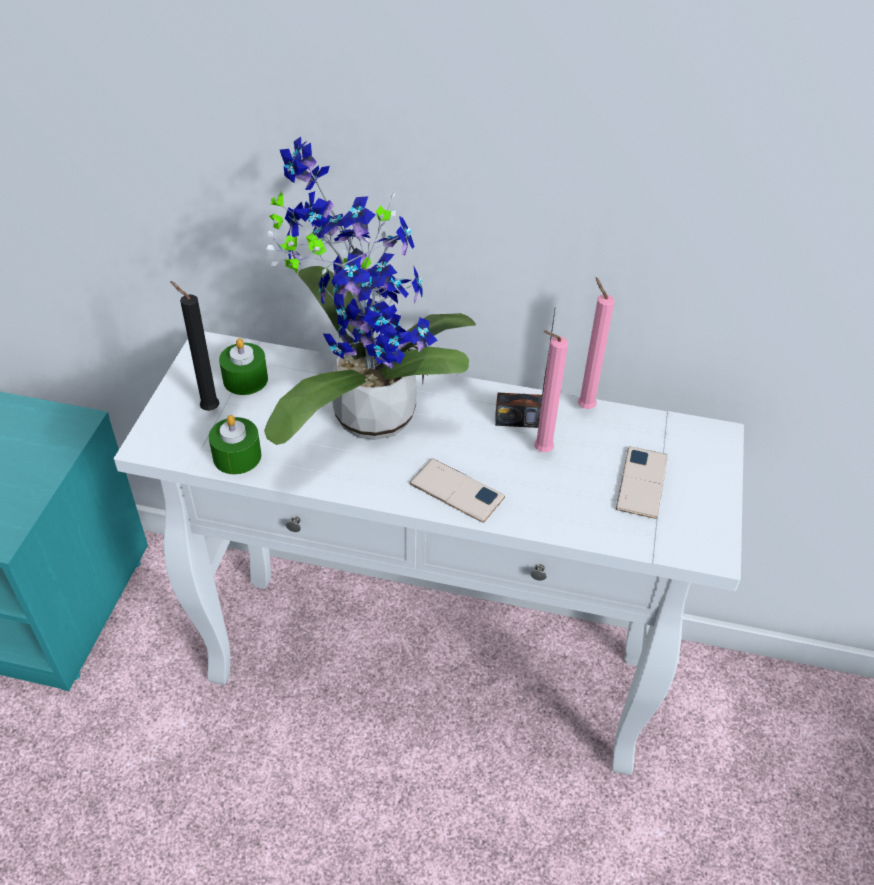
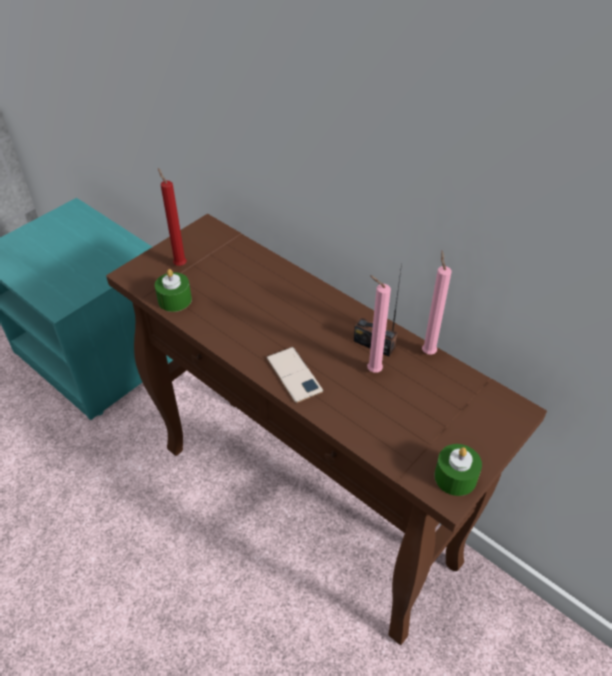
camera: 30 degrees right, 0 degrees up
(208, 408) = (179, 264): black candle -> red candle
(245, 379) = (214, 254): green candle -> green candle (455, 477)
(364, 410) = (273, 299): potted plant -> none
(433, 668) = (308, 505): white console table -> brown console table
(642, 482) = (431, 421): phone -> none

